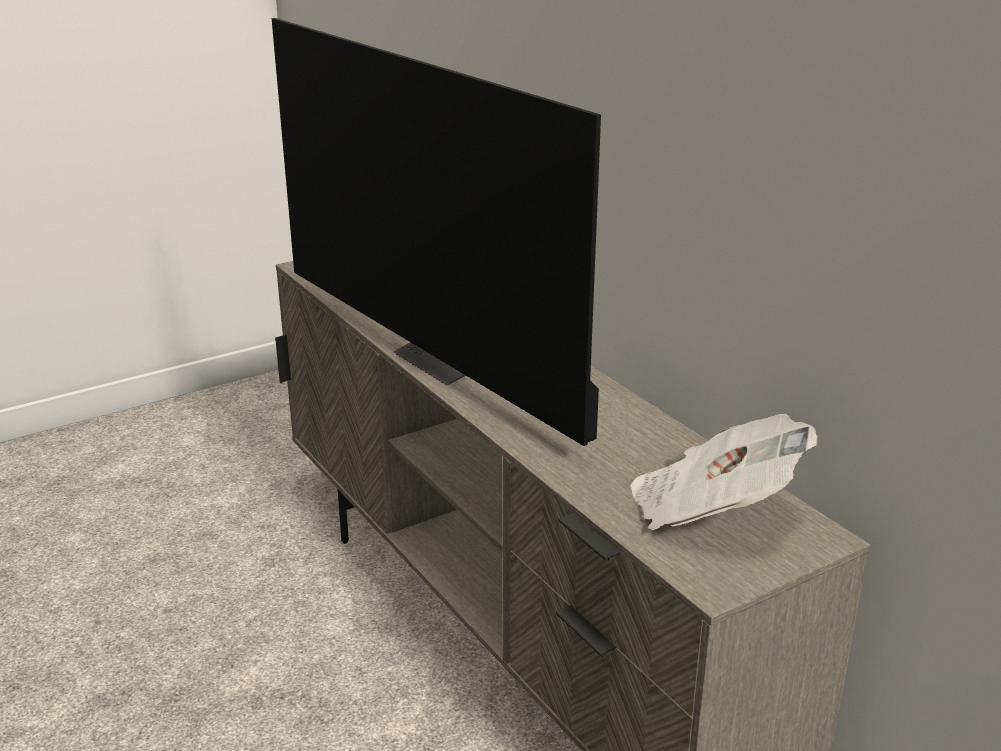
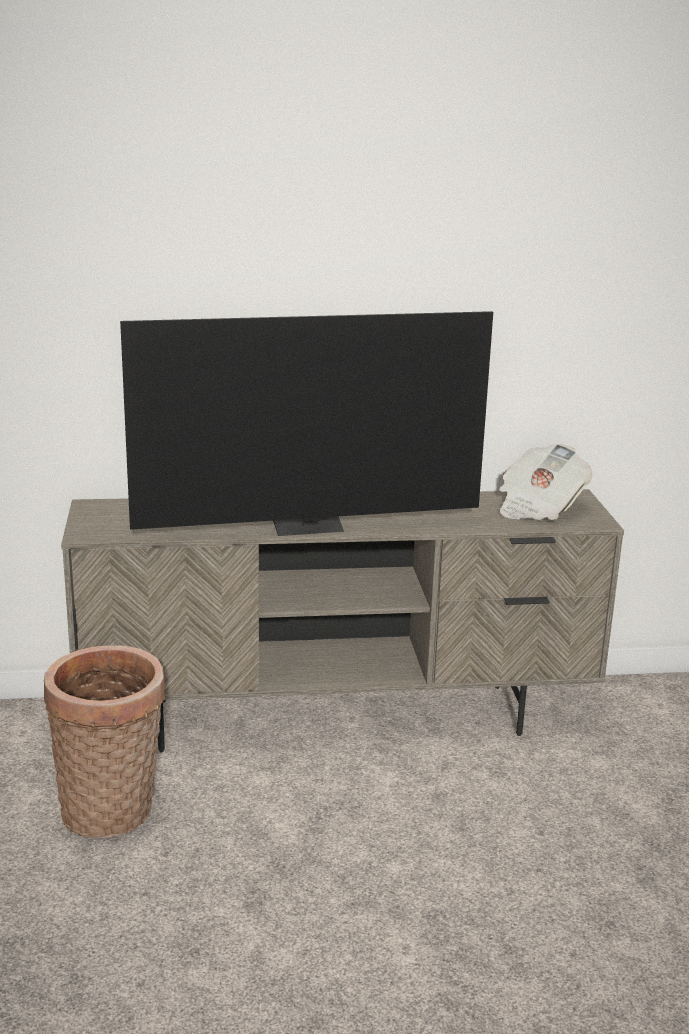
camera: 65 degrees left, 5 degrees down
(221, 553) = (113, 812): none -> basket

